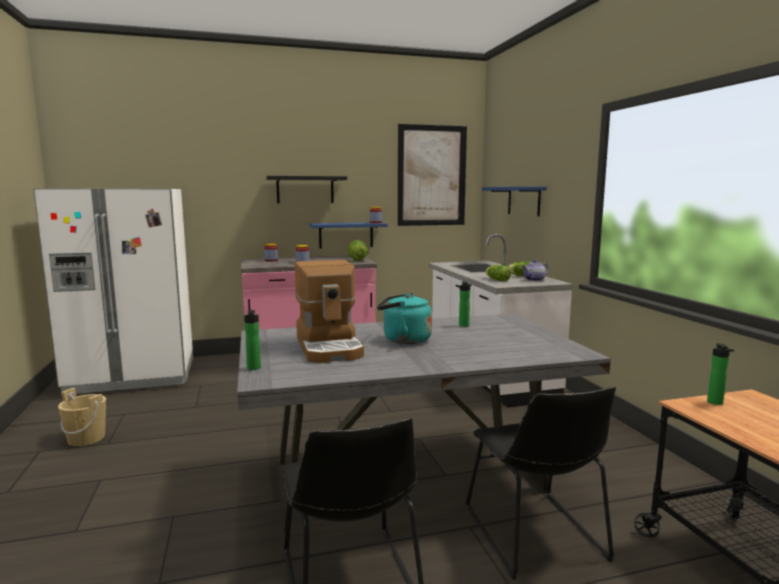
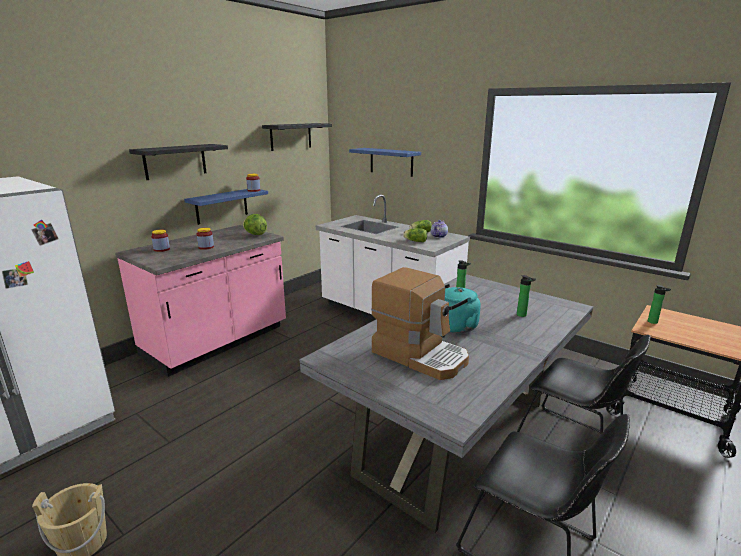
camera: 35 degrees left, 10 degrees up
(253, 368) = (417, 407): bottle -> bottle (523, 315)
(432, 175) = (291, 136): picture -> black shelf

